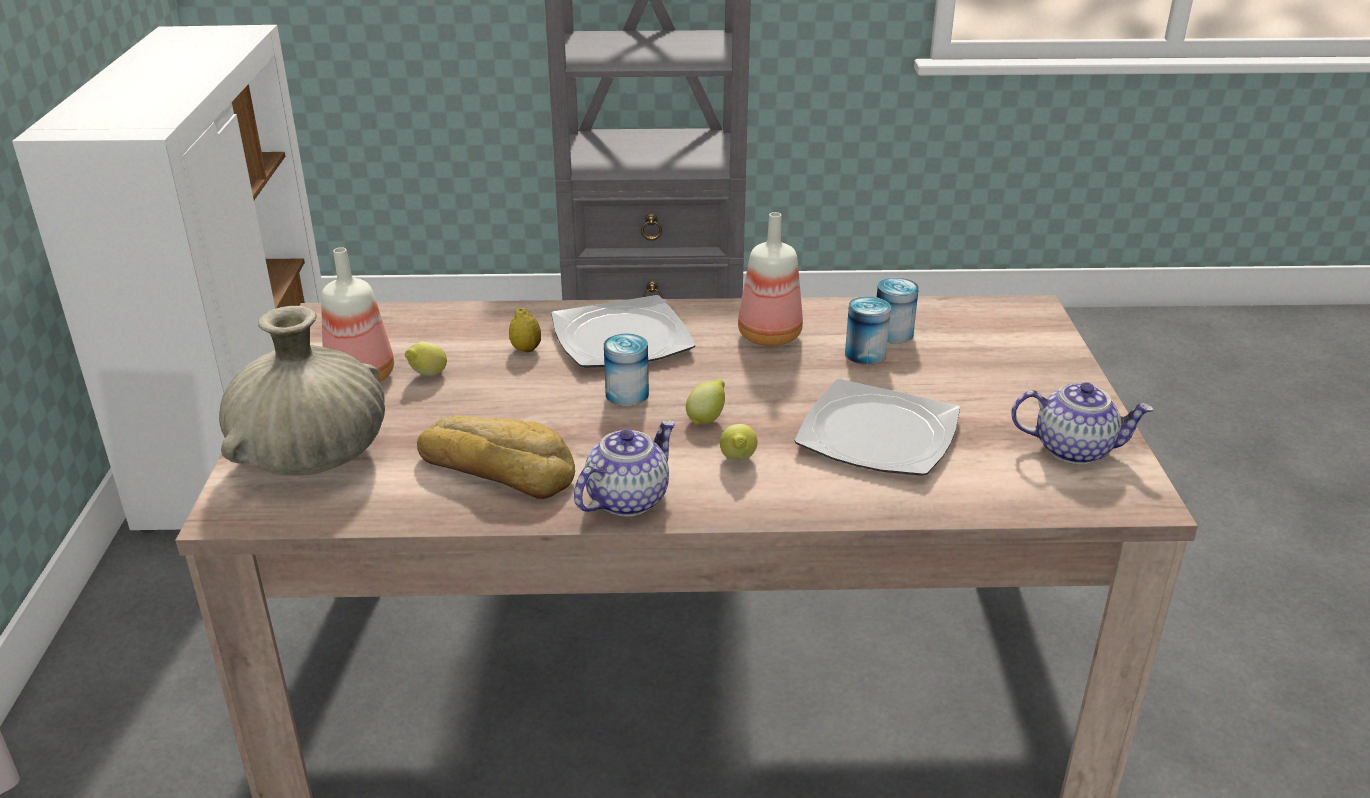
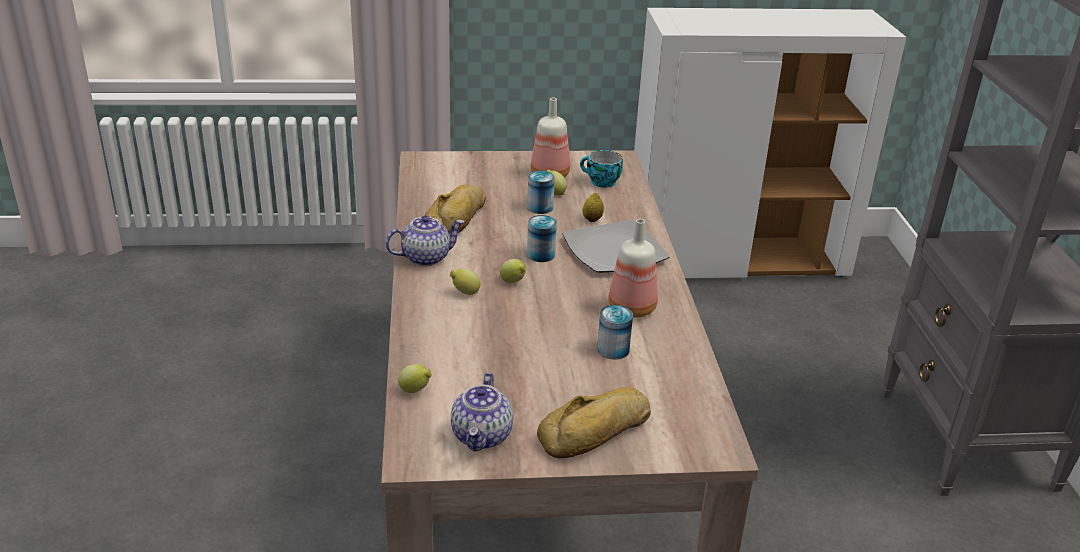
camera: 85 degrees right, 0 degrees up
(311, 457) = (467, 171): beige vase -> none
(405, 335) = (601, 182): none -> cup
(627, 499) = (426, 257): teapot -> teapot turned 60 degrees counterclockwise
(877, 433) = (499, 347): plate -> none
(893, 334) = (650, 365): can -> can (540, 207)
(998, 501) = (415, 391): none -> lemon
(1034, 373) = (597, 432): none -> bread

